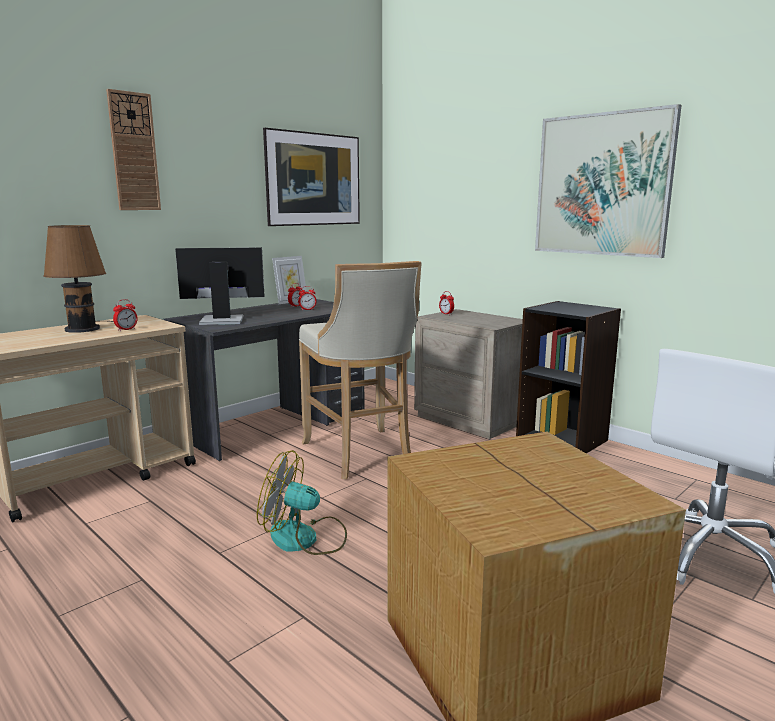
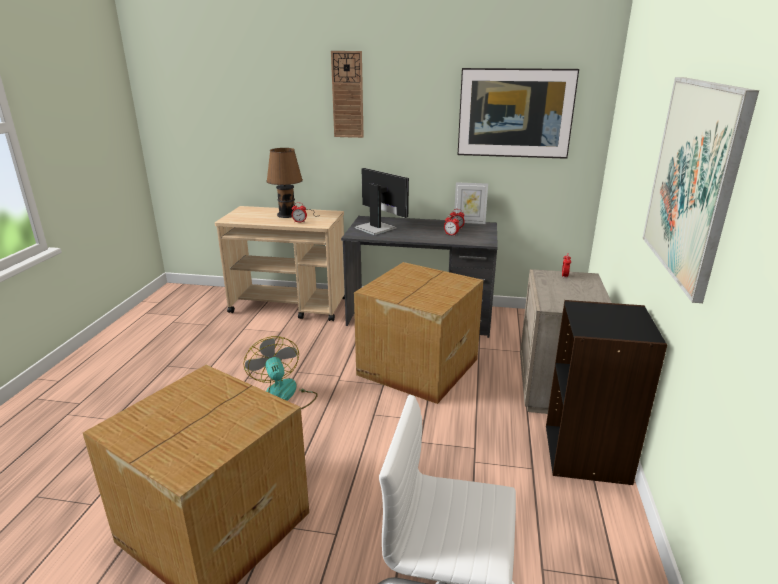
camera: 55 degrees right, 10 degrees up
(361, 455) = (416, 367): beige stool -> cardboard box

